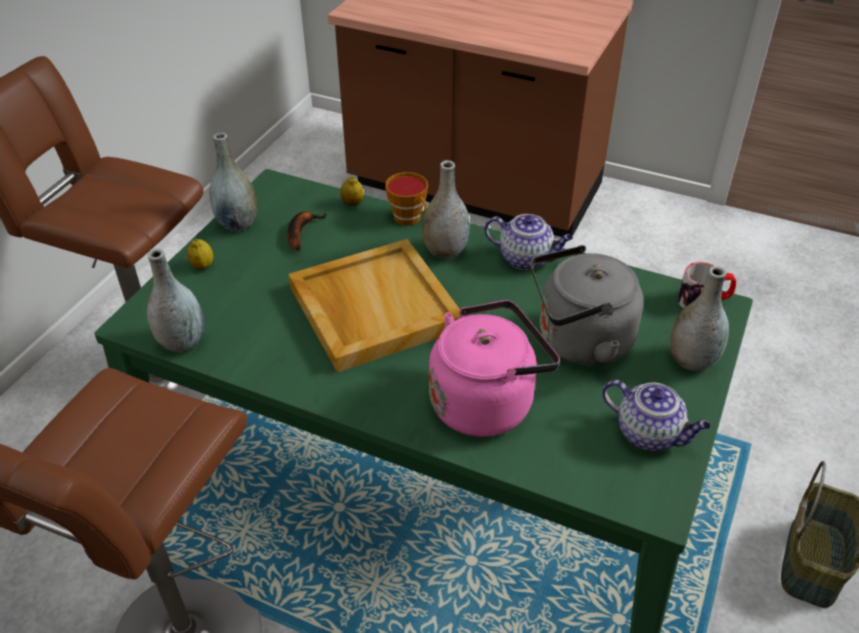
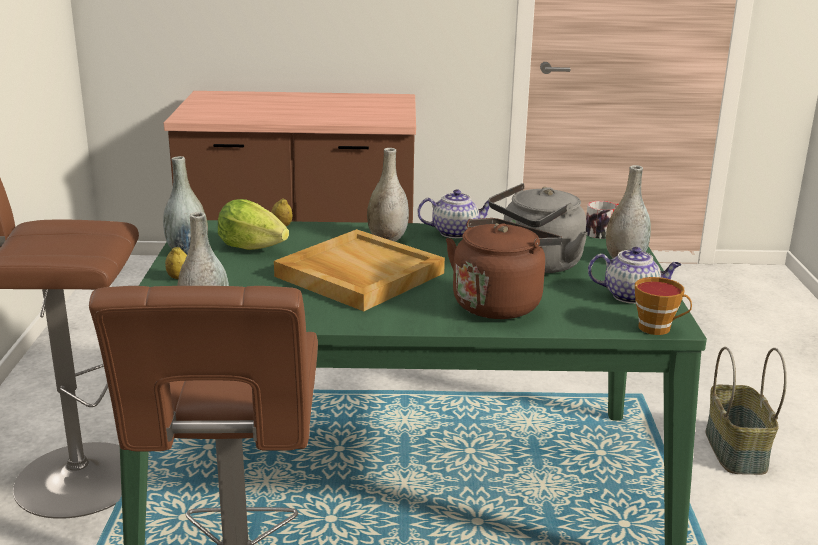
camera: 25 degrees left, 20 degrees down
(301, 232) = (252, 247): banana -> lettuce
(410, 218) = (340, 227): cup -> cup (658, 328)
(486, 401) = (499, 303): pink kettle -> brown kettle

